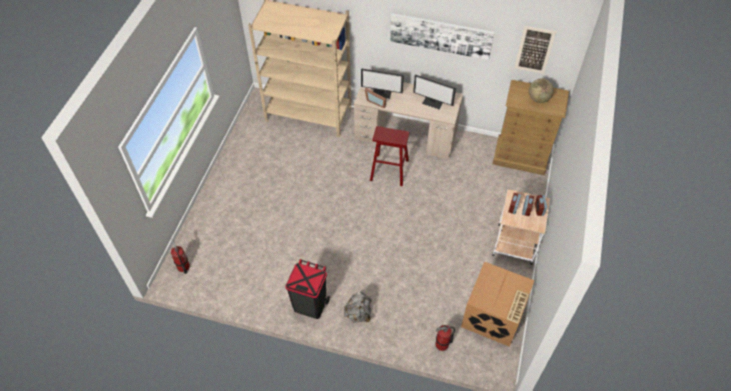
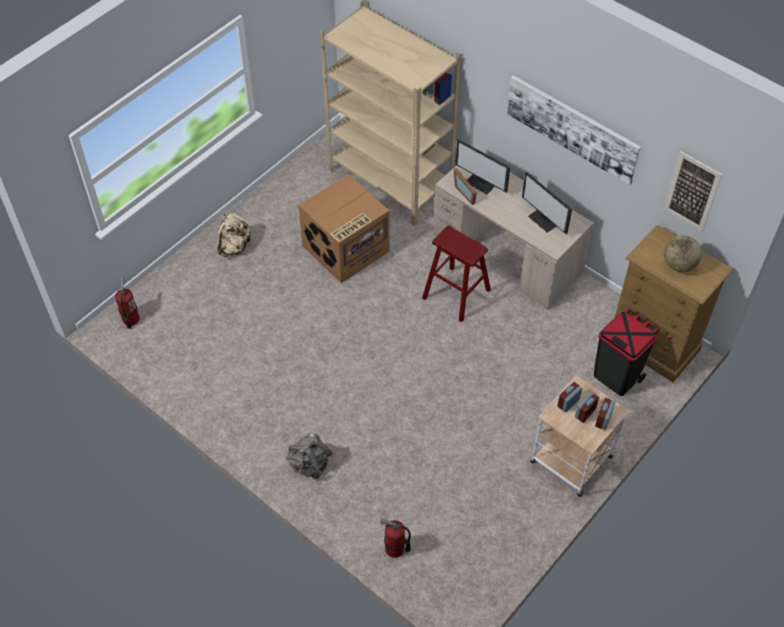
camera: 25 degrees right, 0 degrees up
(229, 192) = (234, 246): none -> beige backpack
(310, 305) = (256, 428): black trash can -> black trash can (616, 376)
(493, 316) = (485, 542): cardboard box -> cardboard box (345, 249)

